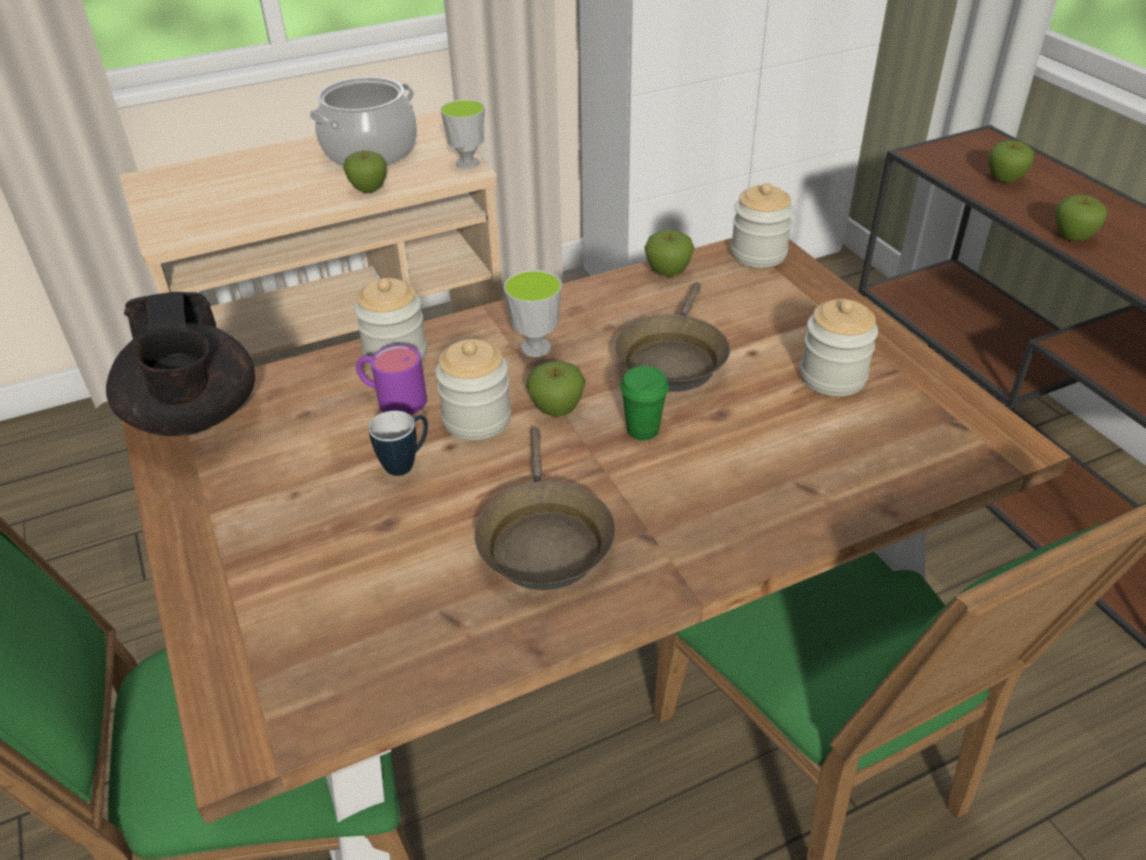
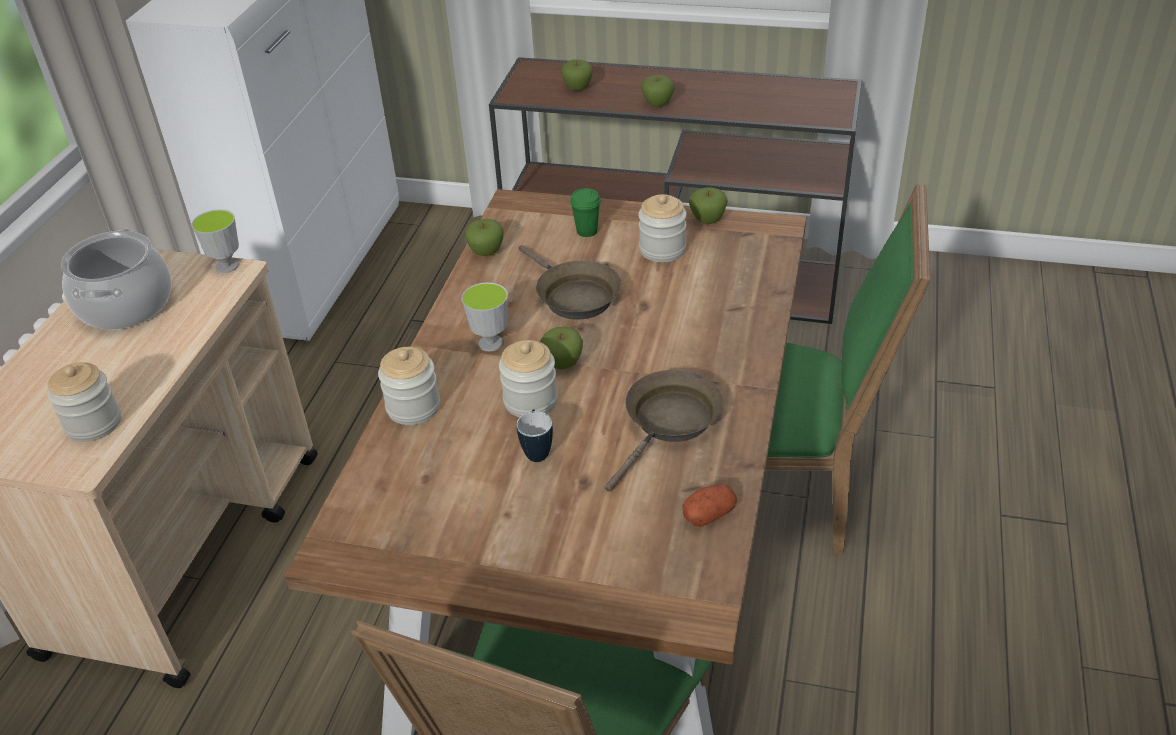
camera: 50 degrees left, 0 degrees up
(195, 418) = (360, 536): black teapot -> none
(369, 189) = (185, 329): apple -> apple (707, 220)
(392, 398) = (462, 429): purple mug -> none
(417, 657) = (709, 514): none -> potato
(543, 540) = (669, 423): brown frying pan -> brown frying pan turned 90 degrees counterclockwise
(642, 430) = (622, 340): green cup -> green cup (587, 231)
(758, 254) = (517, 210): jar -> jar (94, 424)

